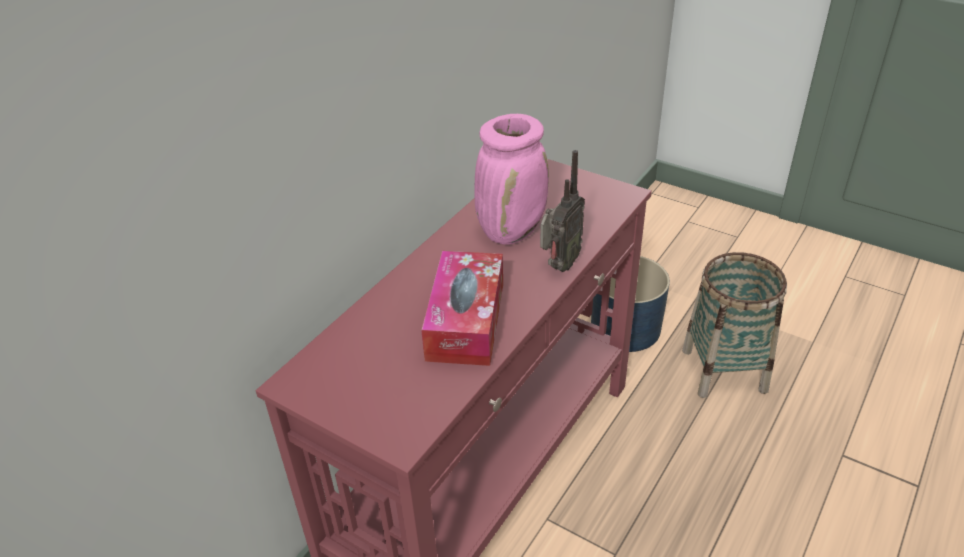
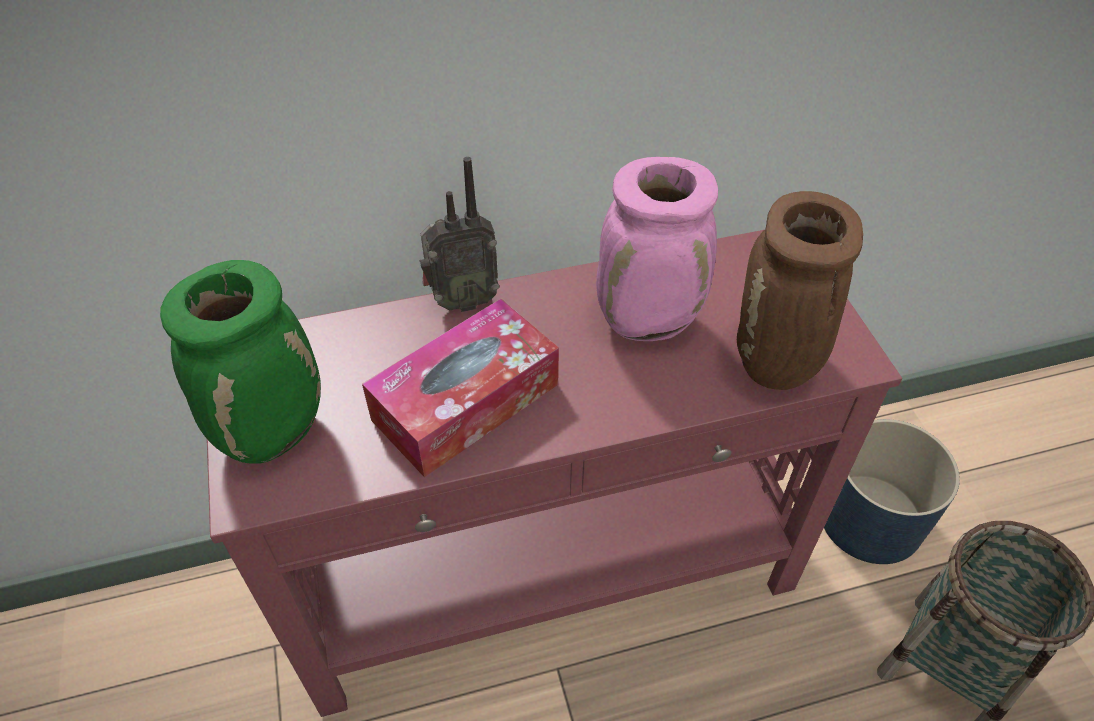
camera: 40 degrees right, 10 degrees up
(374, 402) = (273, 431): none -> green vase
(559, 266) = (649, 405): radio -> radio (461, 301)
(594, 216) = (775, 366): none -> brown vase

